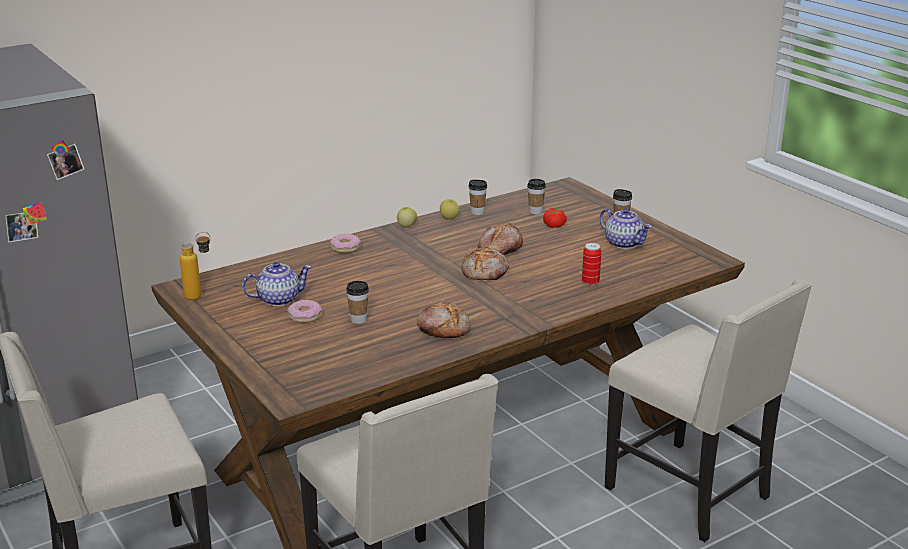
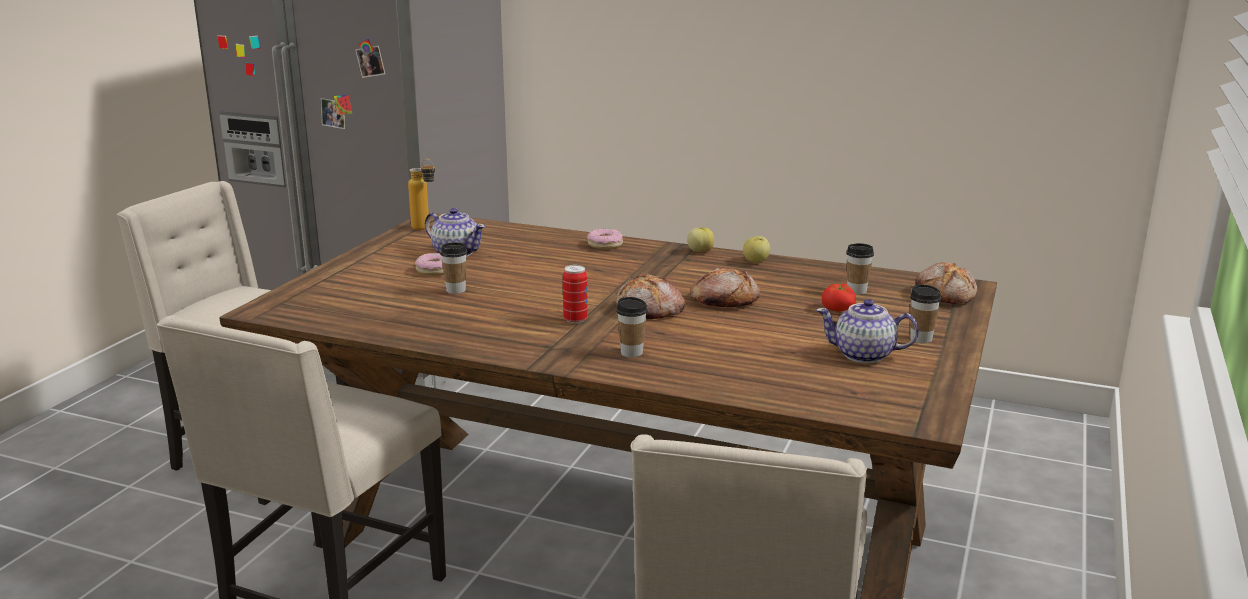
camera: 55 degrees right, 5 degrees down
(443, 329) = (484, 328): bread -> bread (946, 295)
(477, 212) = (796, 268): cup -> cup (631, 353)
(590, 282) = (715, 365): can -> can (575, 320)
(623, 243) = (864, 355): teapot -> teapot turned 90 degrees clockwise

